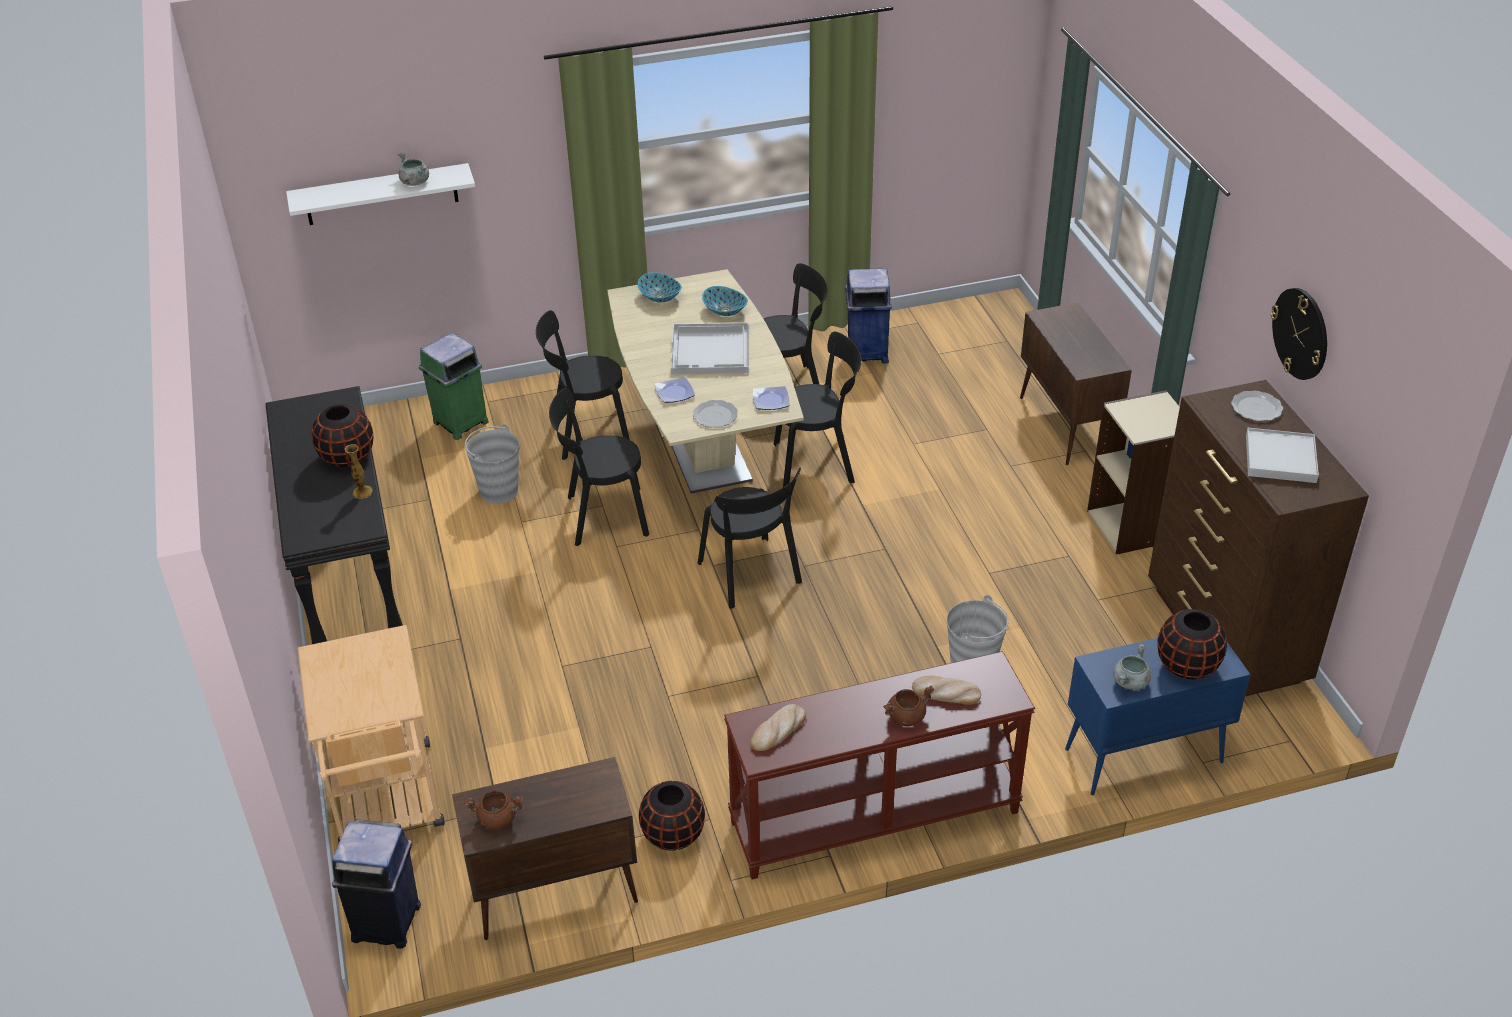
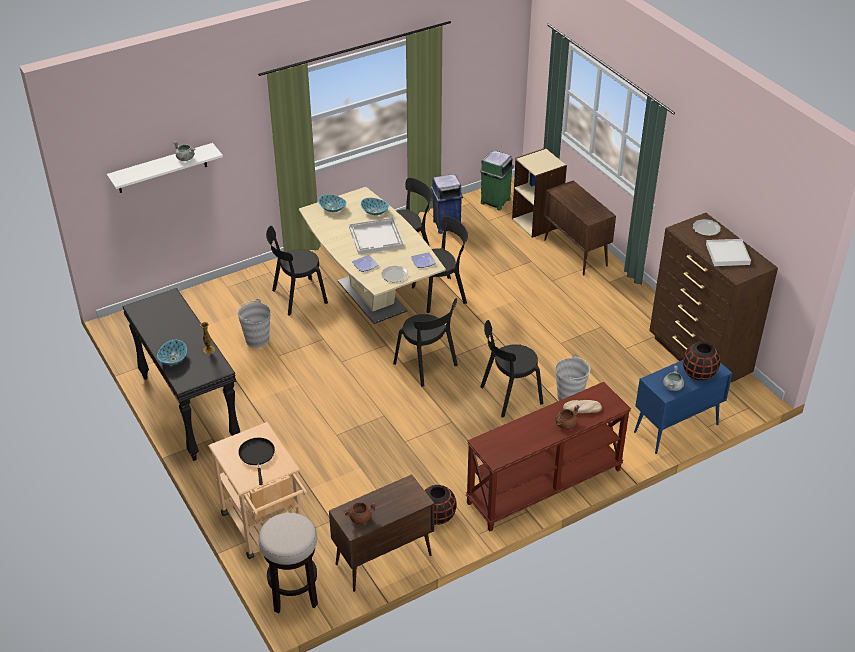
camera: 15 degrees left, 0 degrees up
(301, 498) = (173, 359): none -> bowl
(347, 457) = (190, 331): black vase -> none
(364, 679) = (257, 456): none -> black frying pan
(388, 923) = (294, 593): blue trash can -> stool
(459, 423) = (215, 302): green trash can -> green trash can (495, 202)
(602, 516) = (326, 345): black chair -> black chair (508, 396)
(778, 730) = (500, 443): bread -> none
(1133, 525) = (630, 304): beige bookcase -> beige bookcase (537, 223)
(1301, 333) = (725, 185): wall clock -> none

